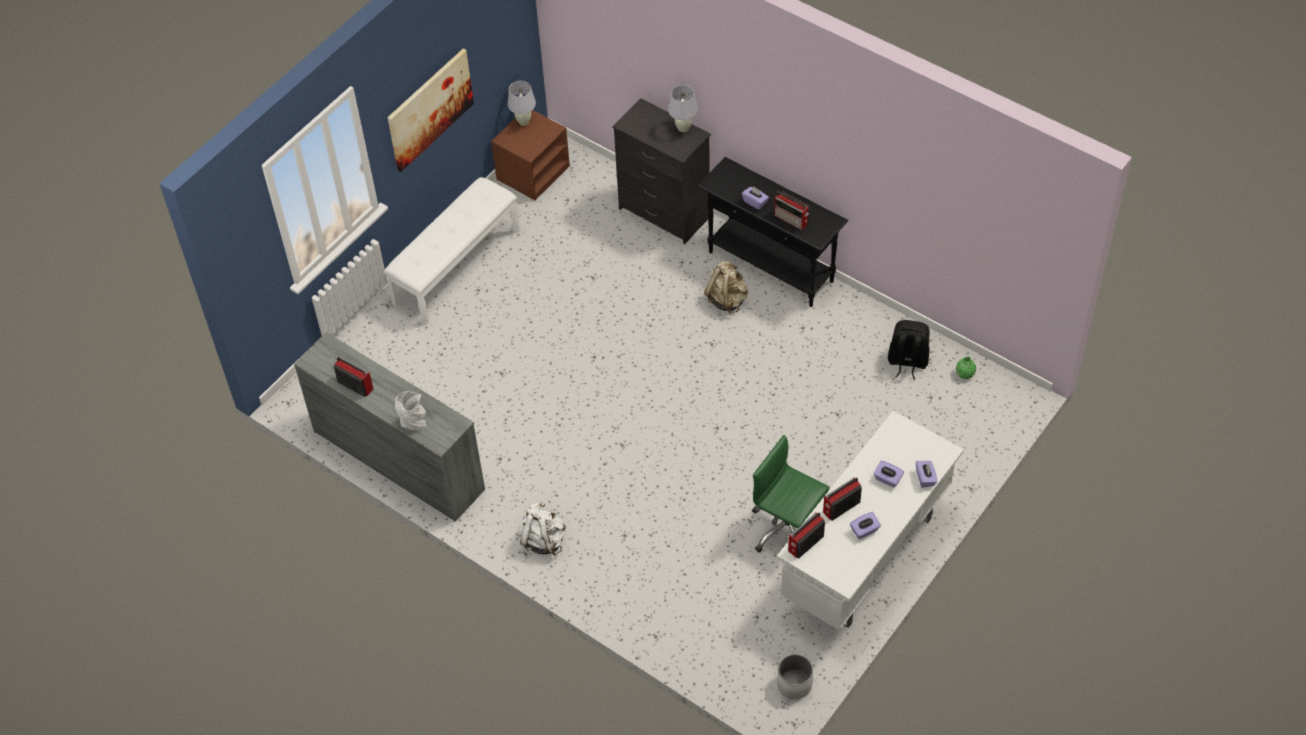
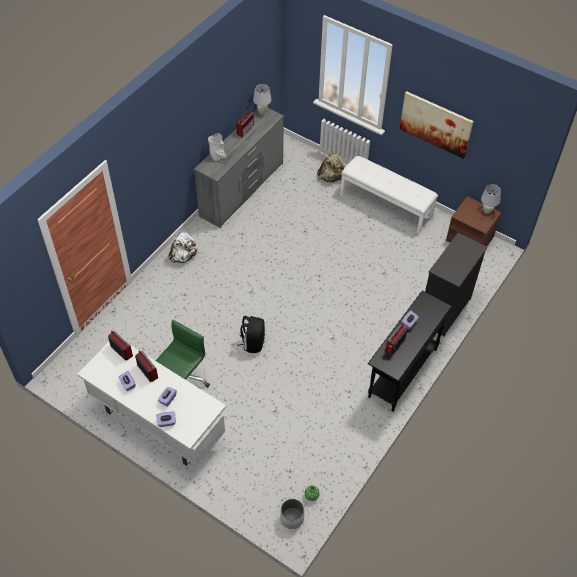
camera: 85 degrees right, 0 degrees up
(683, 128) = (461, 271): white table lamp -> white table lamp (262, 112)
(727, 299) = (371, 347): beige backpack -> beige backpack (331, 177)
(794, 684) = (71, 382): white planter -> white planter (292, 518)
(907, 362) = (321, 457): black backpack -> black backpack (253, 343)

